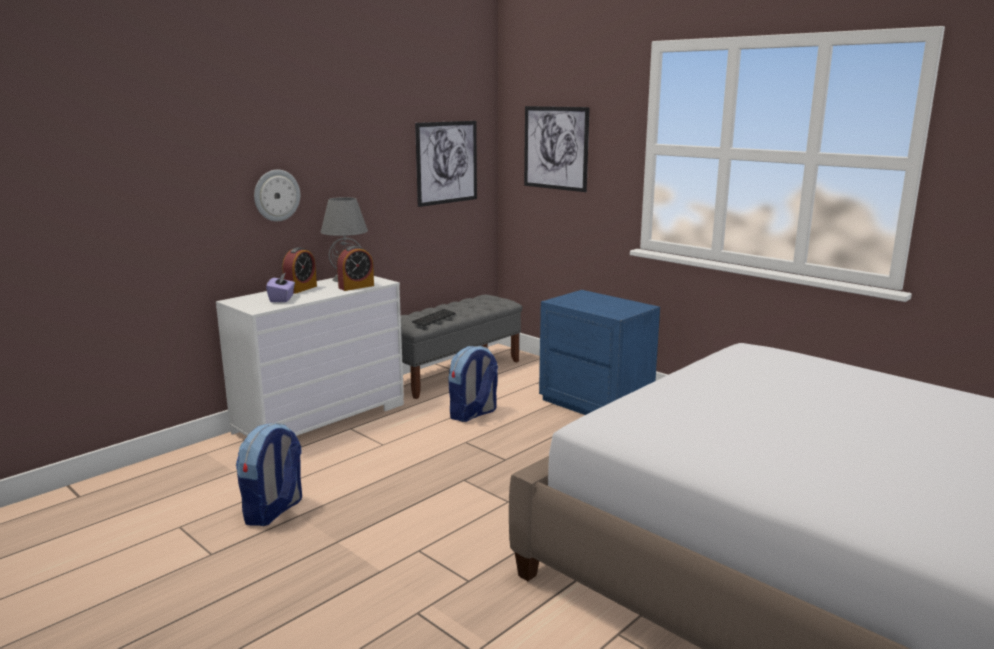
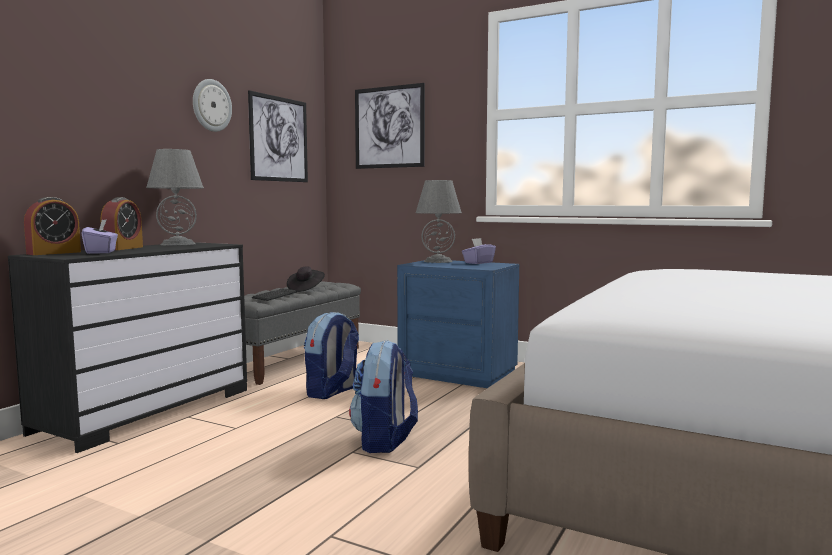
camera: 15 degrees left, 10 degrees down
(274, 511) = (100, 515): backpack -> backpack (385, 441)
(276, 195) = (93, 136): wall clock -> wall clock (211, 105)
(321, 418) = (146, 410): white dresser -> black dresser
(356, 287) = (193, 246): alarm clock -> alarm clock (54, 253)
(466, 308) = (305, 289): none -> black hat
(585, 295) = (438, 261): none -> grey table lamp
(620, 302) = (478, 263): none -> purple tissue box

